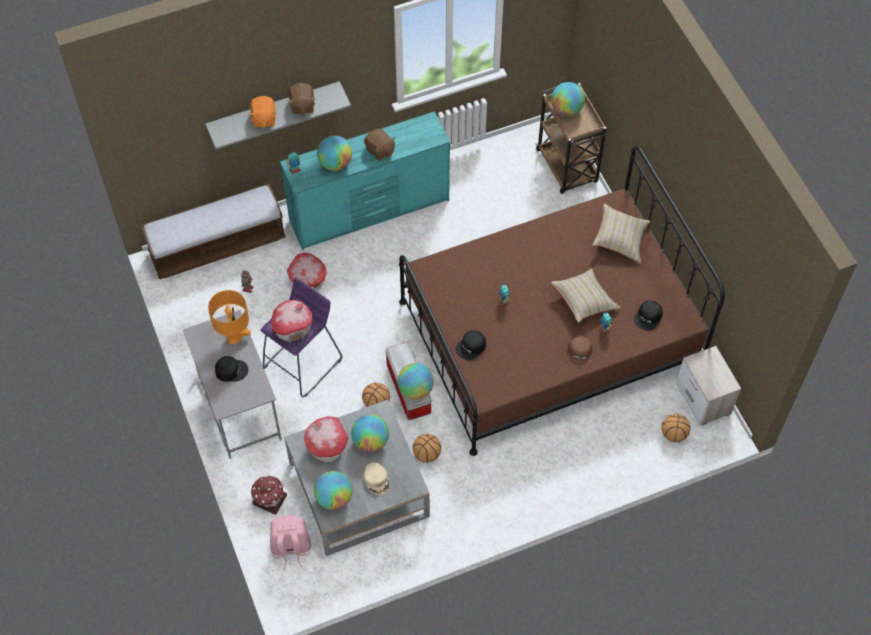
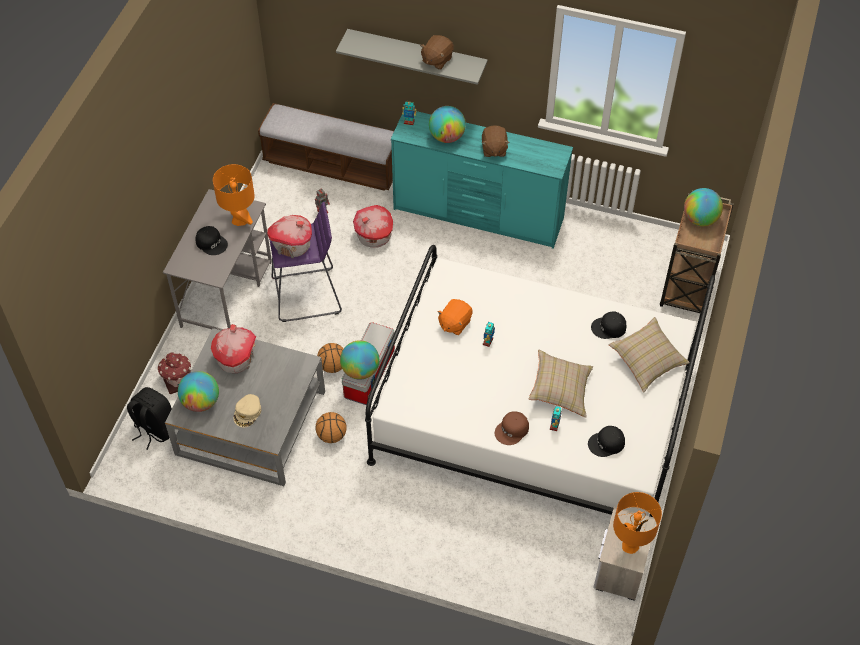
camera: 40 degrees right, 5 degrees down
(263, 119) = (395, 52): orange plush toy -> orange plush toy (454, 323)
(291, 549) = (154, 429): pink backpack -> black backpack
(370, 441) = (273, 379): globe -> none
(471, 347) = (423, 359): black cap -> black cap (609, 328)
(549, 334) = (533, 413): brown bed -> white bed
(673, 434) = (561, 577): basketball -> none
(717, 376) = (630, 545): none -> orange table lamp

